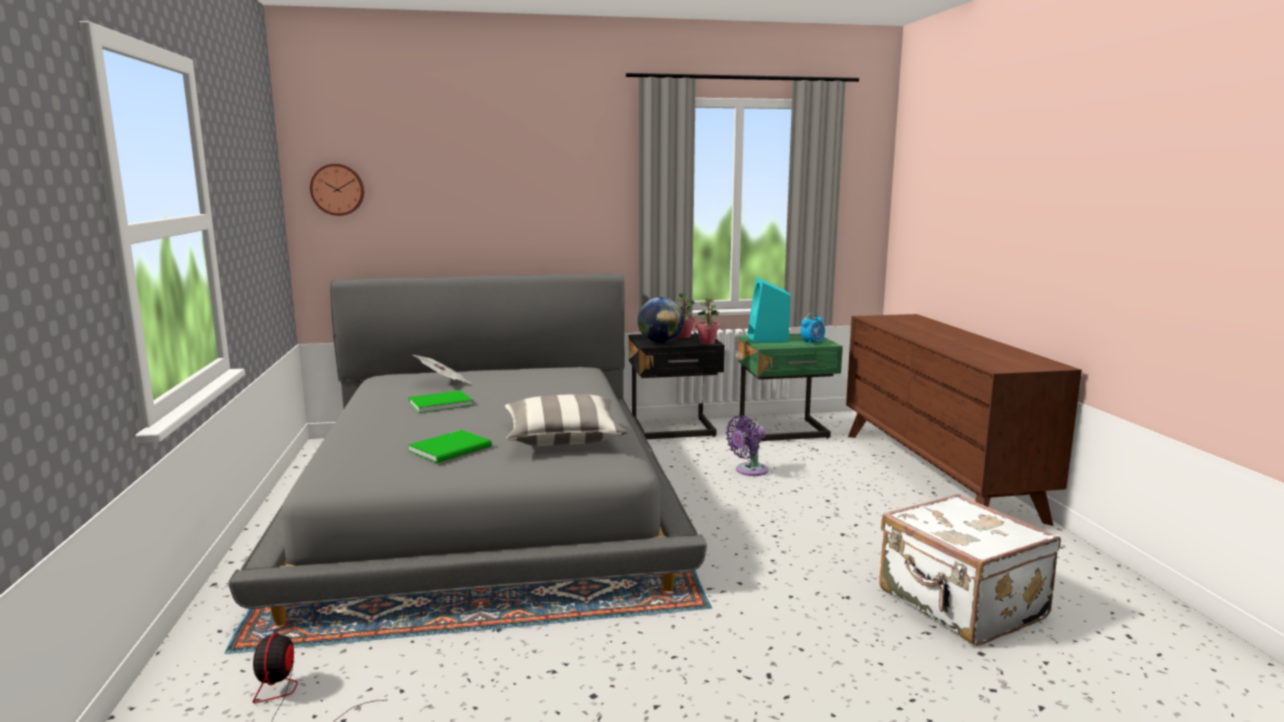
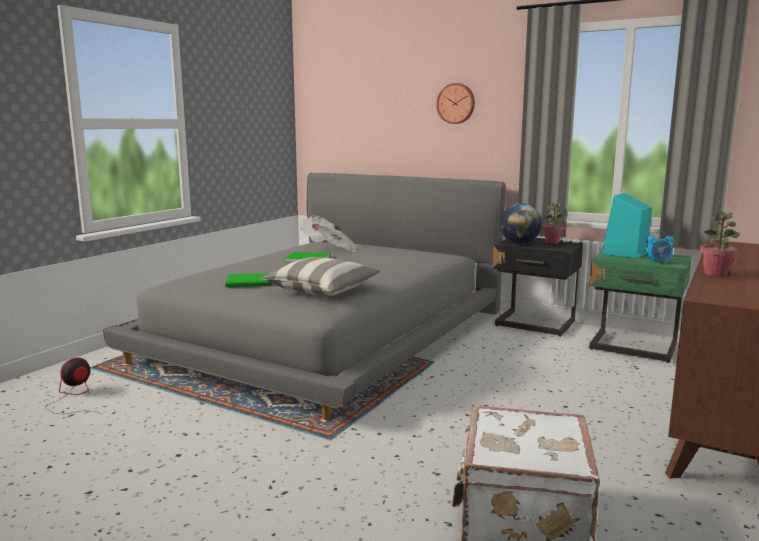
camera: 40 degrees right, 0 degrees up
(338, 189) = (323, 110): wall clock -> wall clock (456, 103)
(373, 374) = (318, 238): none -> newspaper
(707, 342) = (559, 248): potted plant -> potted plant (716, 274)
(749, 471) = (539, 366): purple fan -> none

